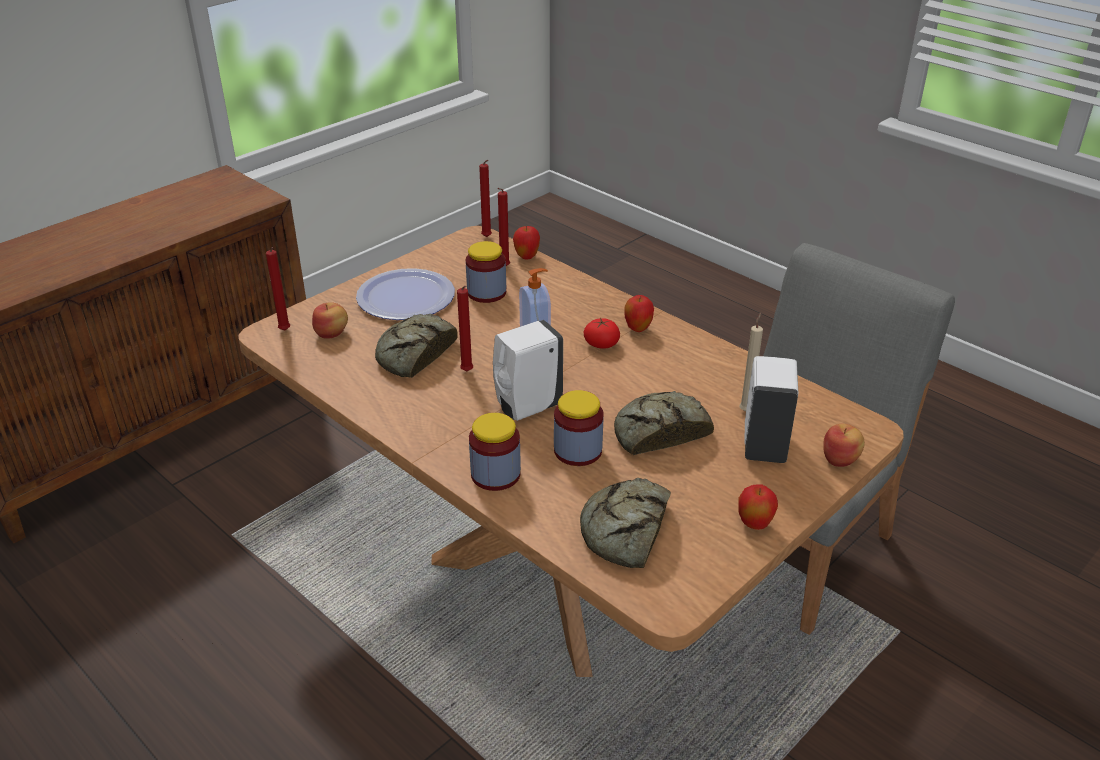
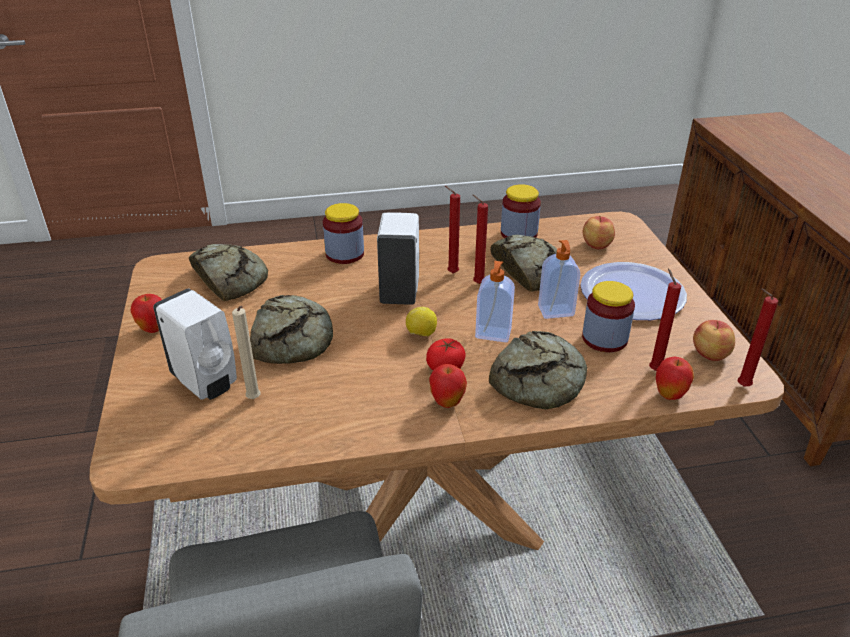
camera: 125 degrees right, 0 degrees up
(285, 331) = (617, 228): red candle -> red candle (451, 273)
(471, 321) = (556, 312): none -> soap dispenser
(566, 303) = (541, 379): none -> bread
(575, 370) = (421, 334): none -> lemon
(578, 451) = (324, 293): jar -> jar (519, 233)
(840, 459) = (132, 415): apple -> apple (709, 354)

